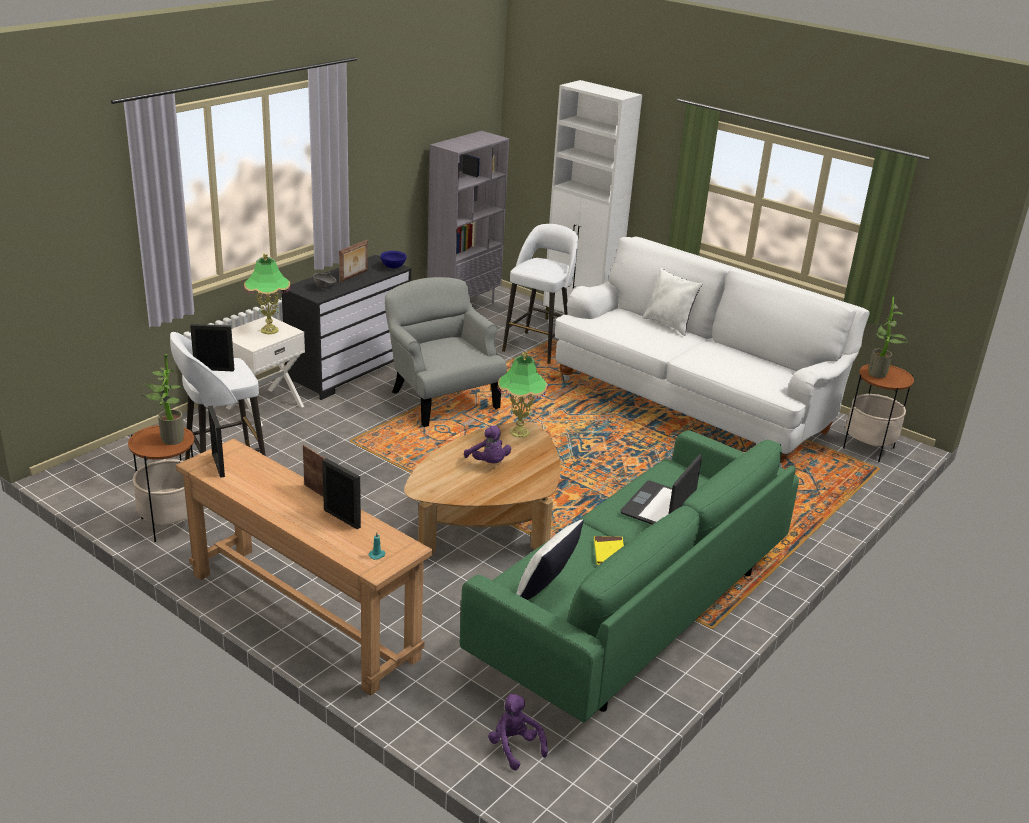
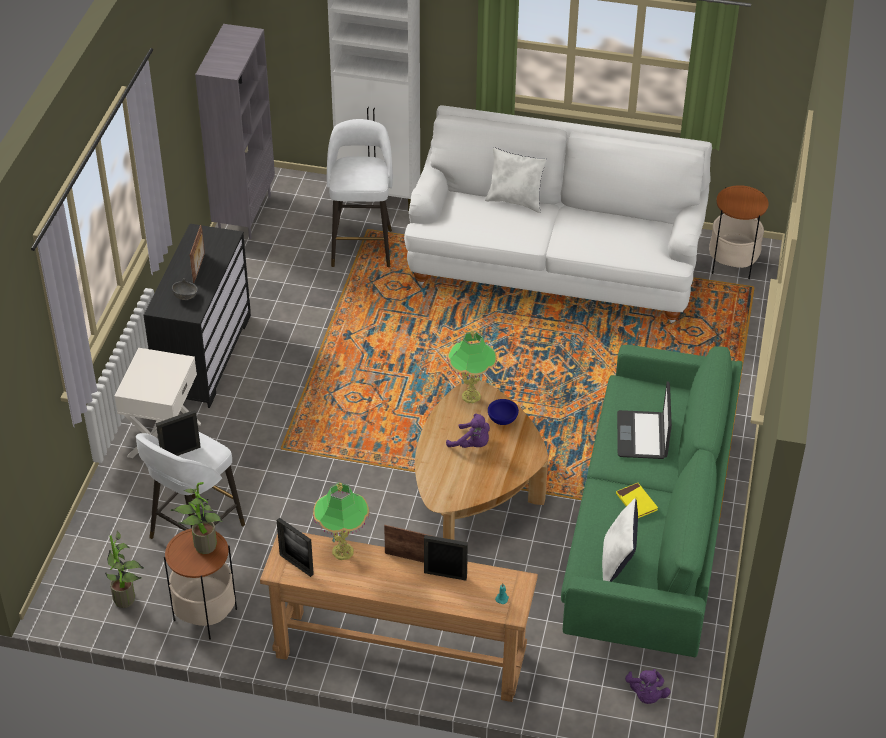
camera: 25 degrees left, 15 degrees up
(269, 330) = (160, 369): table lamp -> table lamp (343, 551)
(393, 267) = (224, 237): blue bowl -> blue bowl (502, 420)
(441, 399) = (323, 358): grey armchair -> none
(514, 747) = (646, 695): purple plush toy -> purple plush toy turned 120 degrees counterclockwise
(880, 374) = (737, 203): potted plant -> potted plant (128, 600)

